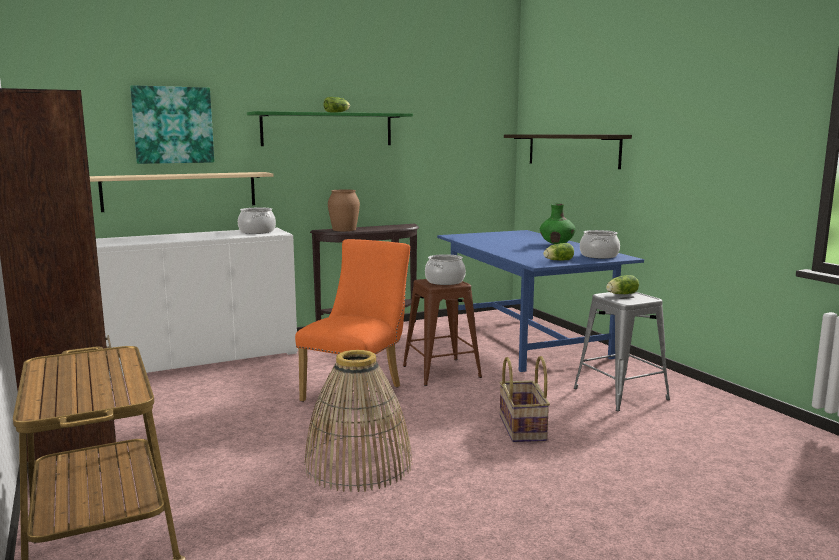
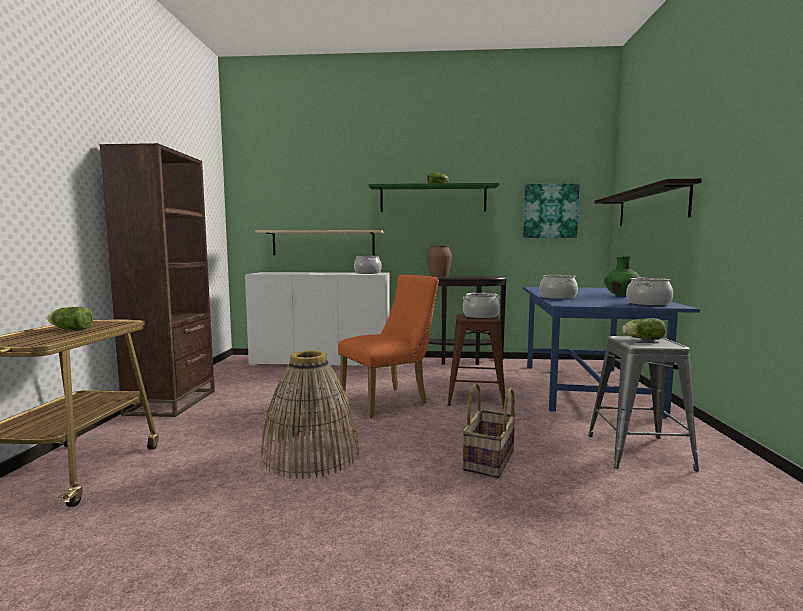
camera: 30 degrees right, 5 degrees down
(173, 125) = (321, 197): picture -> picture (550, 211)
(511, 253) = (558, 297): none -> cooking pot
(557, 260) = (592, 303): lettuce -> lettuce (70, 329)

